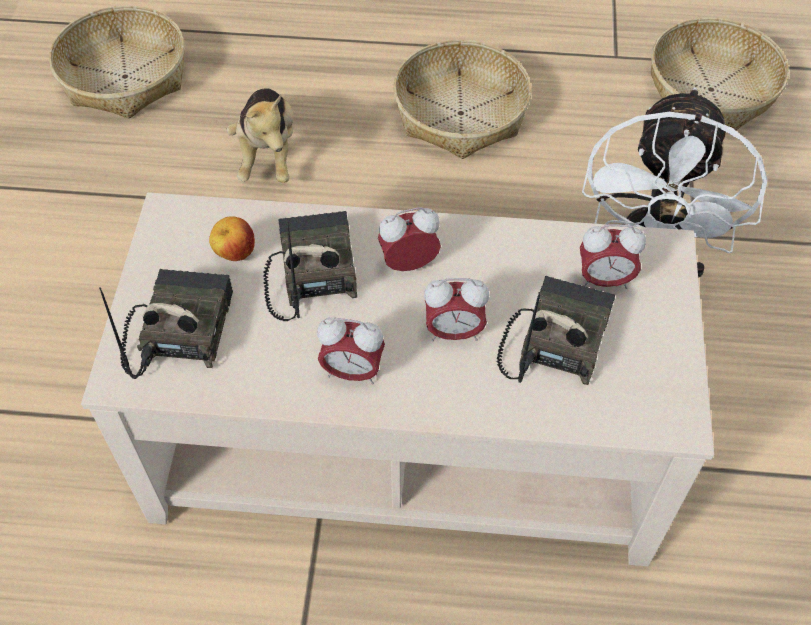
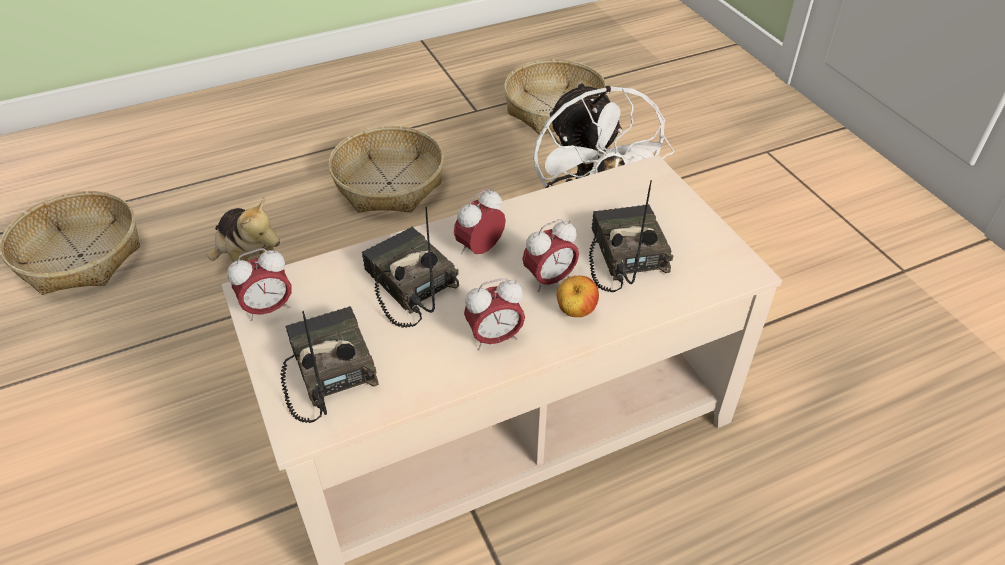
camera: 30 degrees left, 10 degrees down
(235, 253) = (334, 297): apple -> apple (575, 312)
(604, 280) = (626, 205): alarm clock -> alarm clock (268, 309)

